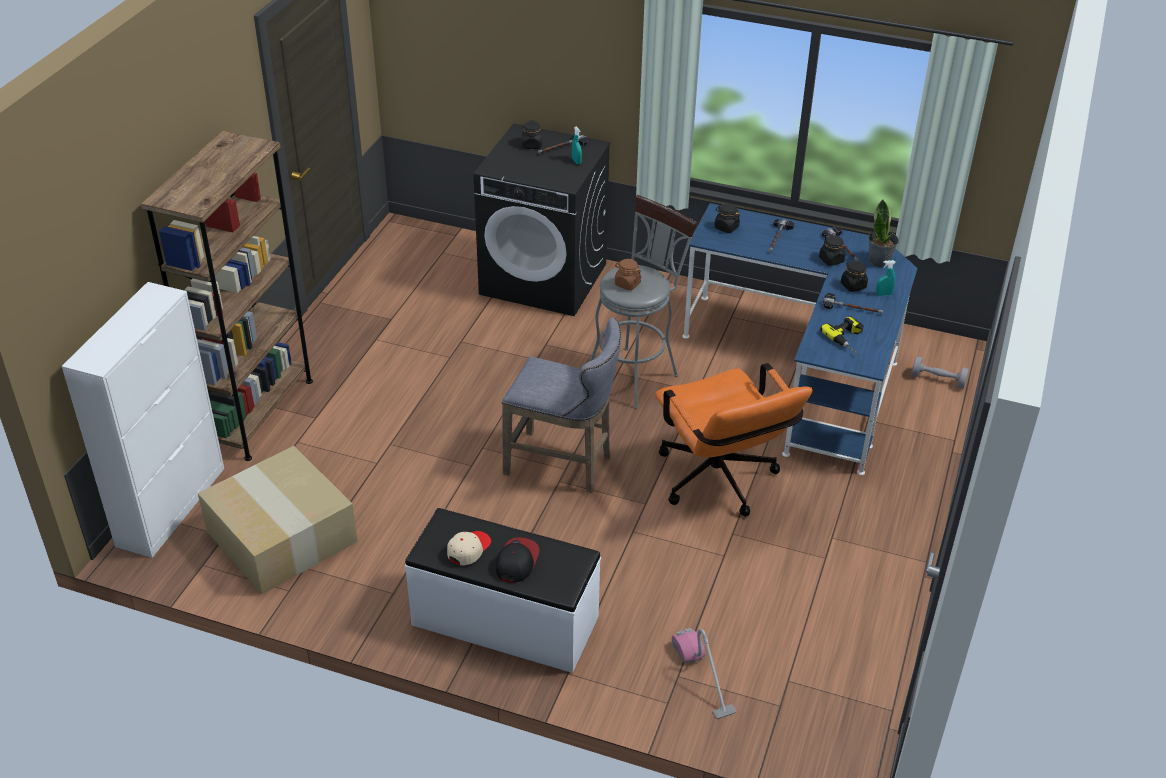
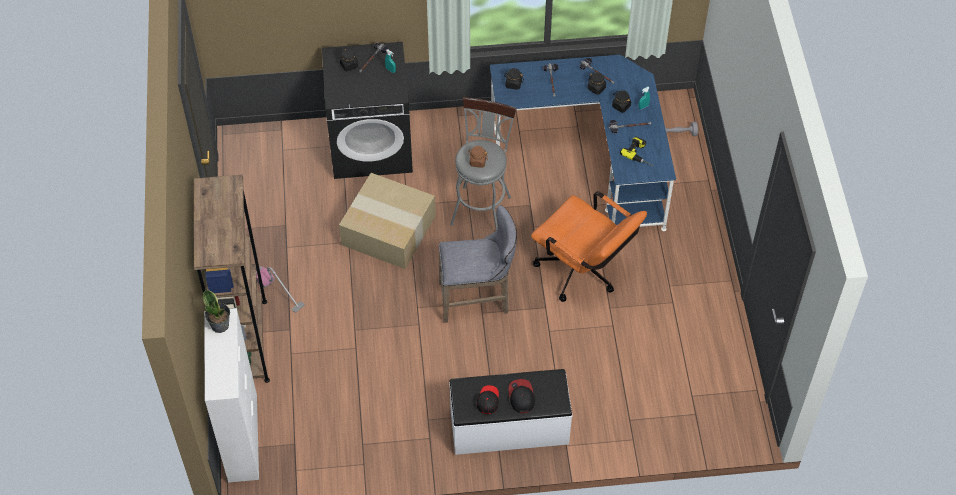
camera: 25 degrees left, 15 degrees up
(279, 536) = (330, 429): cardboard box -> cardboard box (387, 231)
(468, 549) = (488, 400): beige cap -> black cap
(703, 676) = (643, 414): vacuum cleaner -> vacuum cleaner (278, 291)
(879, 260) = (627, 77): potted plant -> potted plant (220, 325)

